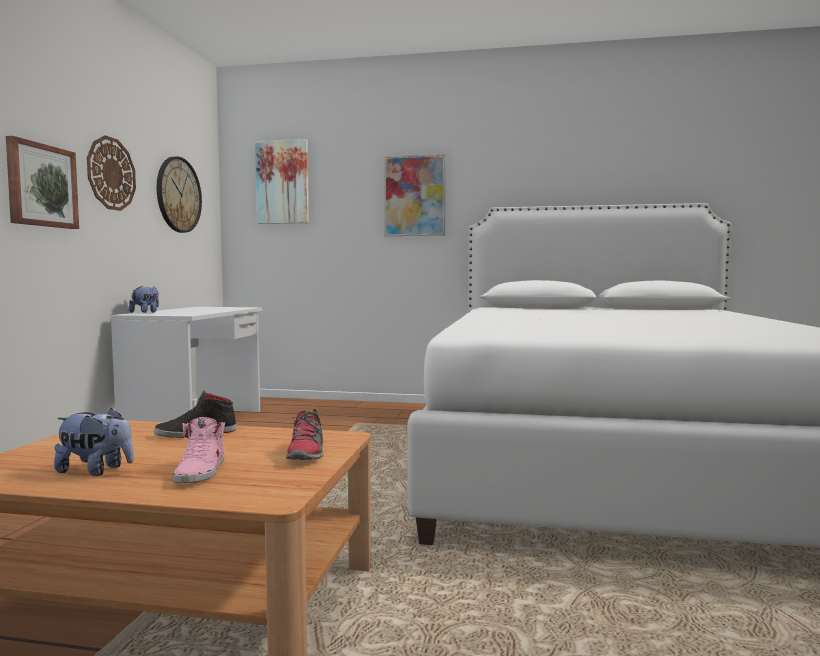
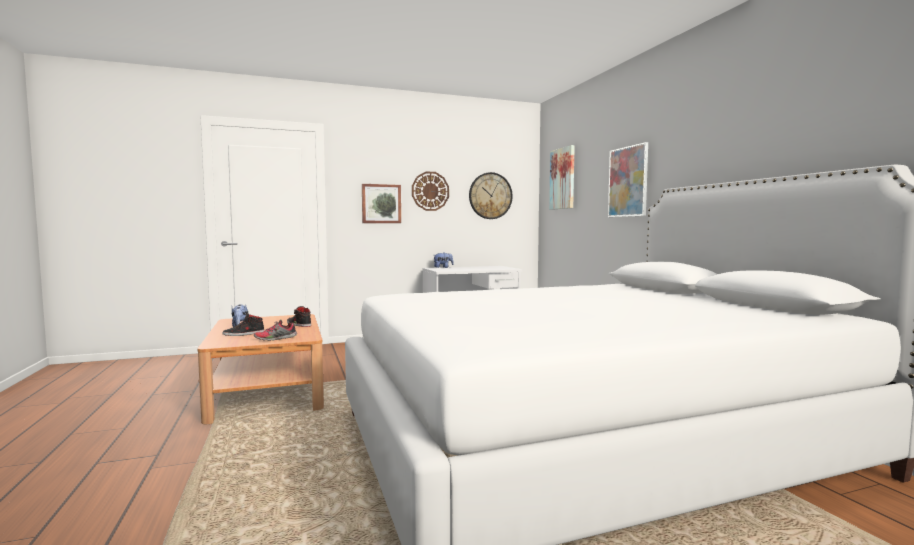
camera: 60 degrees right, 0 degrees up
(201, 471) = (244, 334): pink shoe -> black shoe

